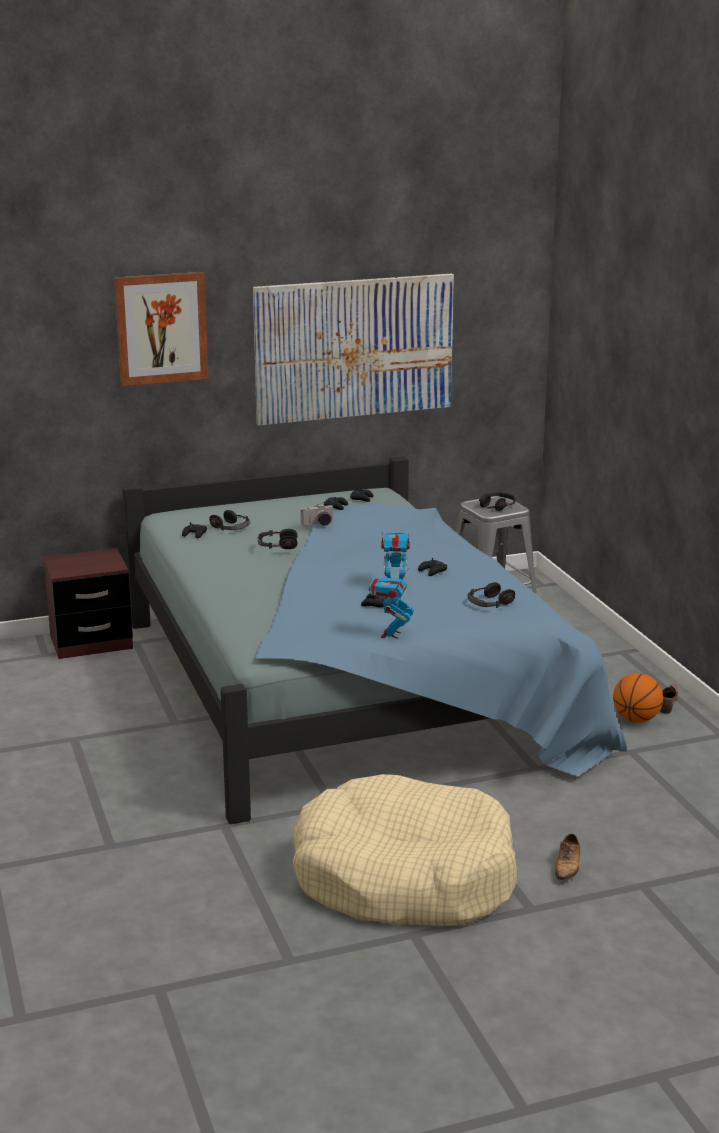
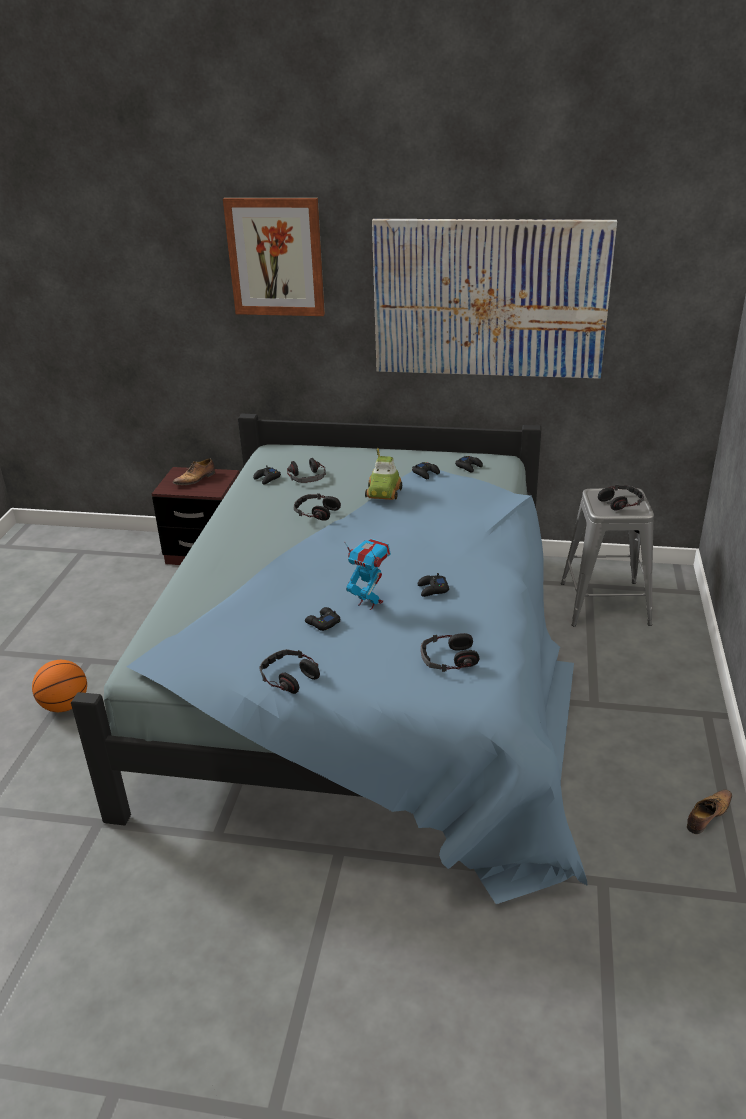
camera: 30 degrees right, 10 degrees up
(318, 524) = (384, 493): camera -> toy car
(390, 634) = (289, 677): toy robot -> headphones
(404, 877) = (187, 983): beige dog bed -> none
(567, 866) = (375, 1057): shoe -> shoe (196, 479)
(636, 719) = (647, 829): basketball -> basketball (65, 705)

